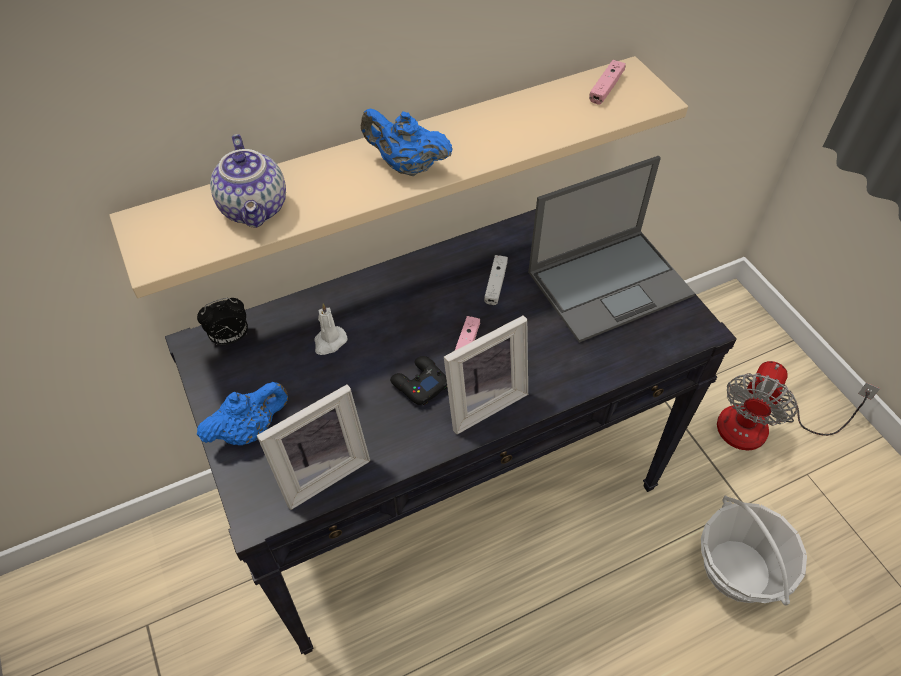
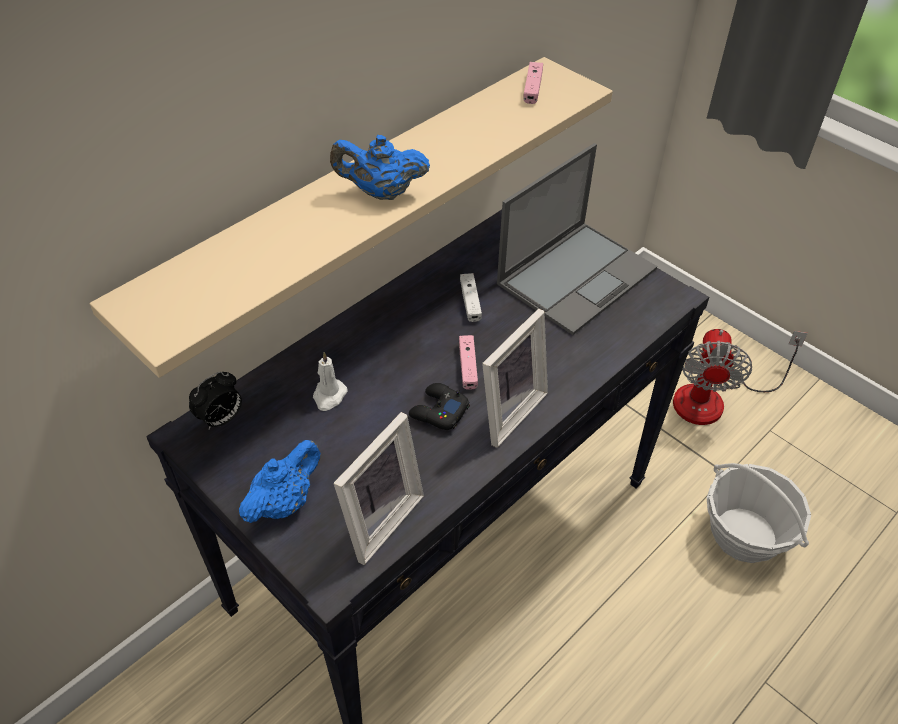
camera: 20 degrees left, 5 degrees down
(256, 208) = (248, 263): teapot -> none

